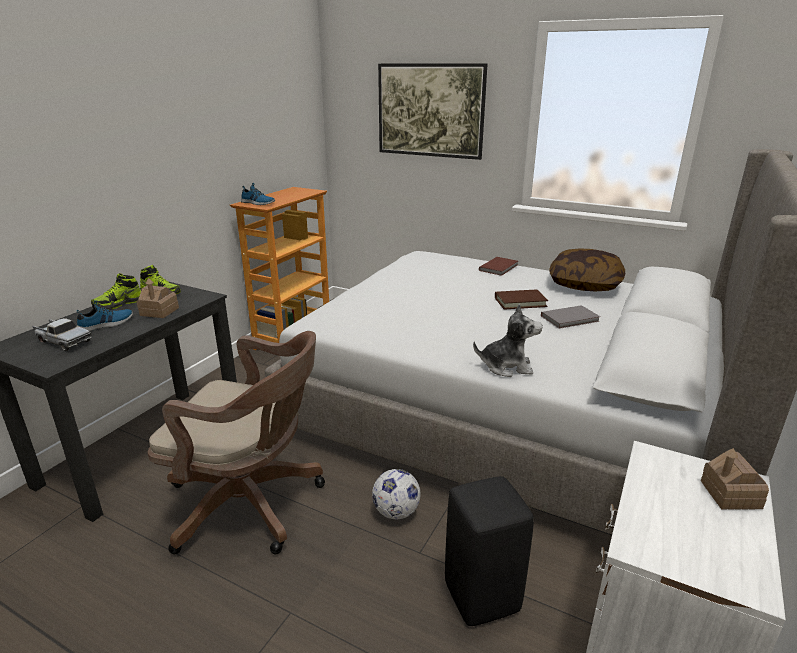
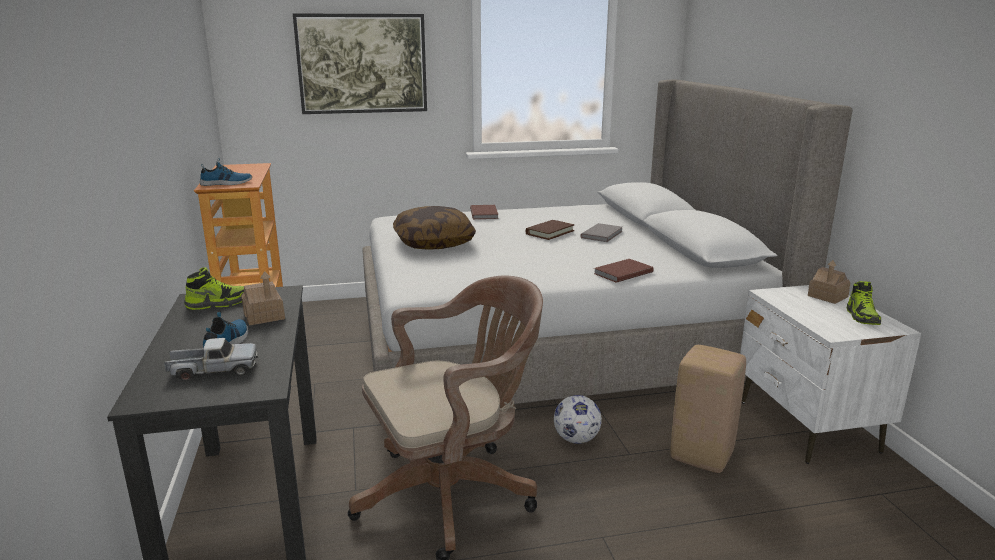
camera: 40 degrees left, 5 degrees down
(119, 304) = (189, 325): shoe -> shoe (862, 317)
(483, 598) = (703, 456): black stool -> beige stool
(506, 366) = (621, 273): plush toy -> brown book
(585, 284) = (567, 211): pillow -> pillow (434, 243)

